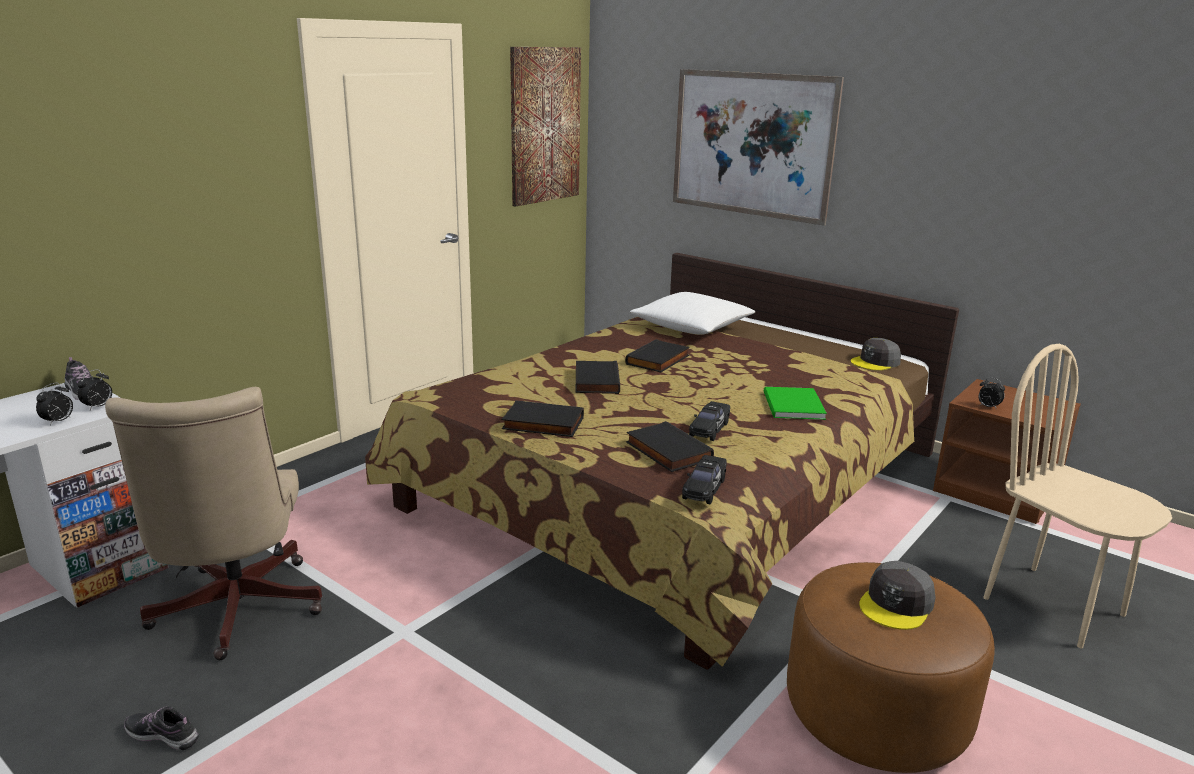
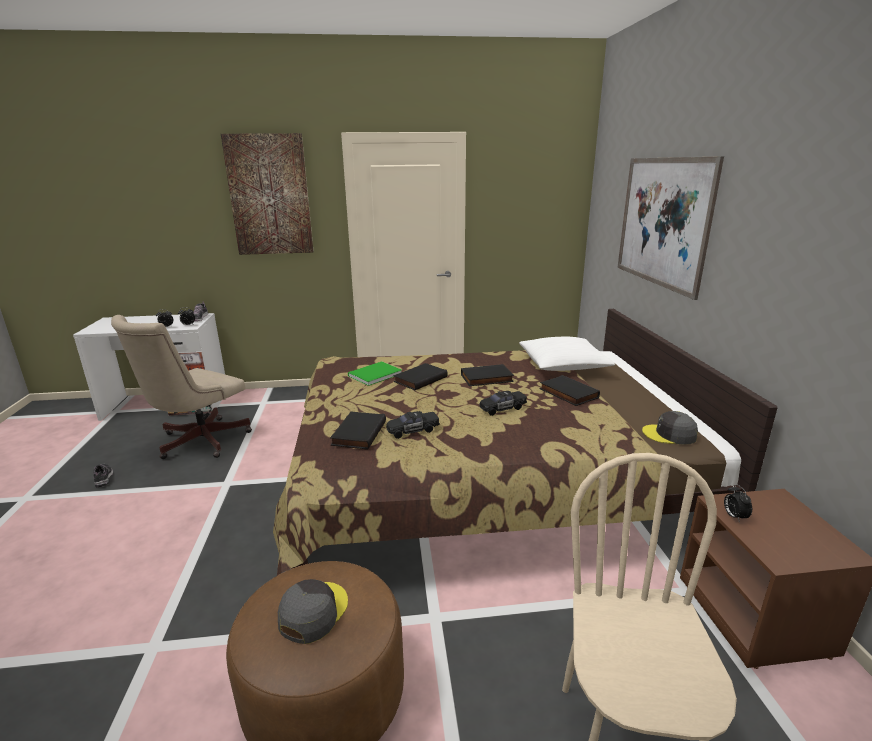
camera: 45 degrees right, 0 degrees up
(542, 424) = (338, 392): black book -> black book (567, 393)
(545, 125) = (542, 204): picture -> picture (269, 195)
(704, 489) = (325, 463): black toy car -> black toy car (502, 408)
(792, 406) = (503, 438): green book -> green book (373, 375)
(897, 604) = (313, 612): grey cap -> grey cap turned 120 degrees clockwise

